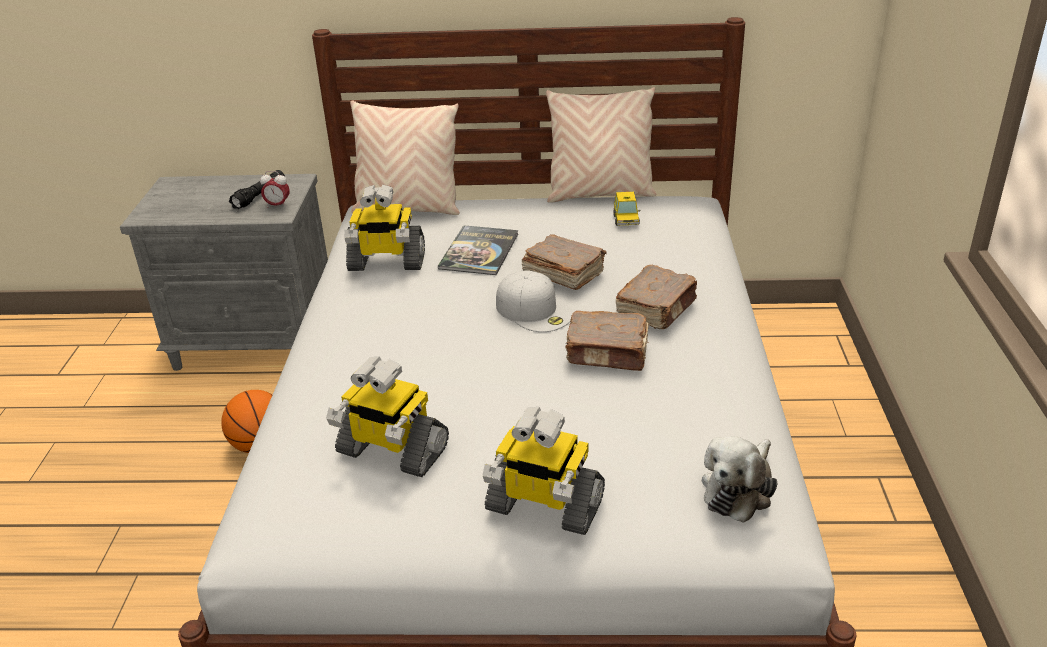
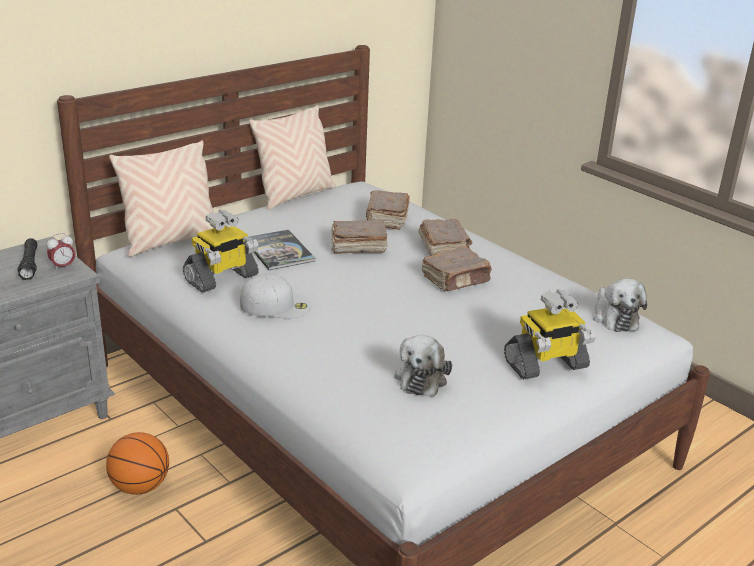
camera: 45 degrees left, 5 degrees down
(391, 451) = (421, 377): toy robot -> plush toy
(534, 310) = (375, 272): white cap -> white cap (276, 305)
(626, 220) = (342, 205): toy car -> none
(647, 252) = (386, 219): none -> brown book

